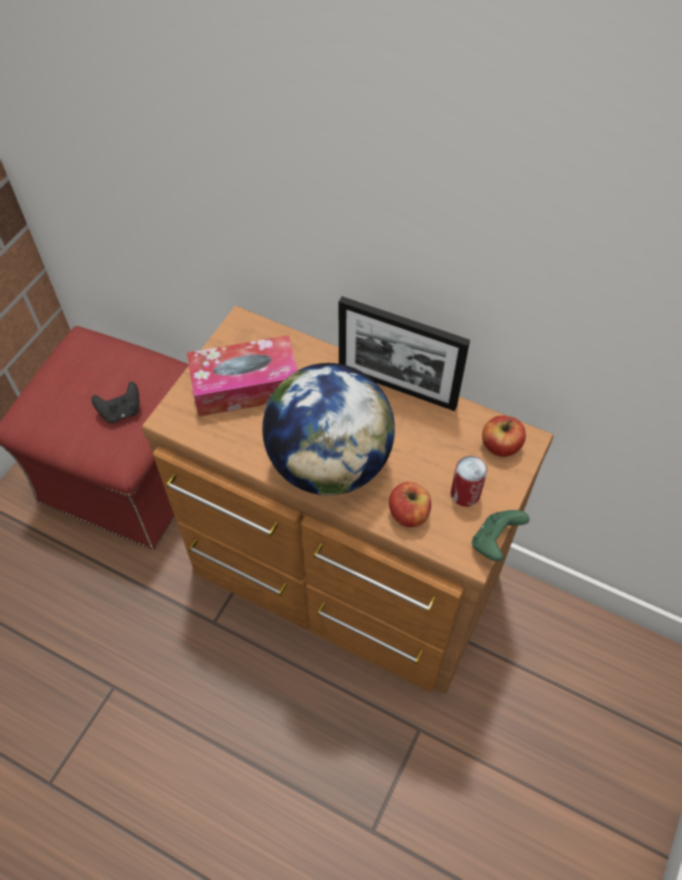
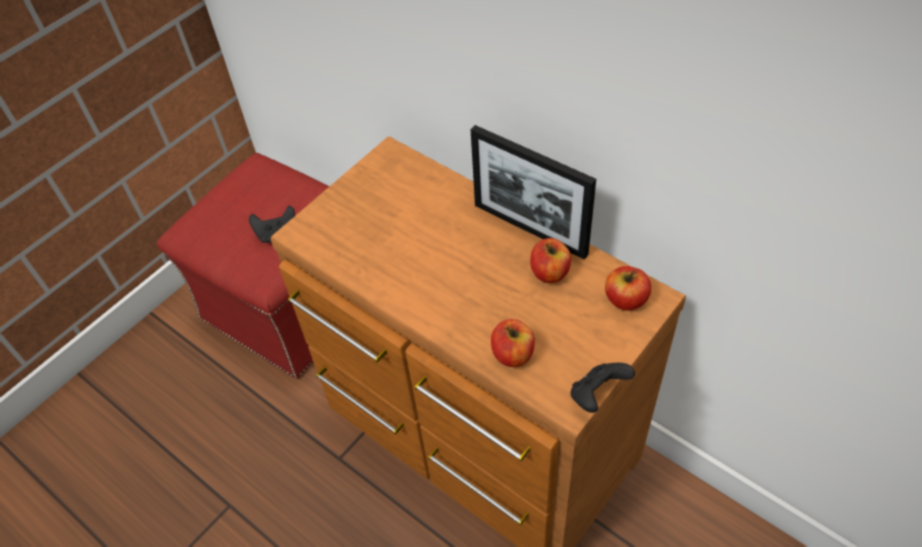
camera: 15 degrees right, 5 degrees down
(245, 386) = (379, 211): tissue box -> none
(329, 463) = (443, 294): globe -> none
(425, 428) = (550, 272): none -> apple
(465, 494) = (576, 342): can -> none
(494, 542) = (597, 395): green game controller -> black game controller

